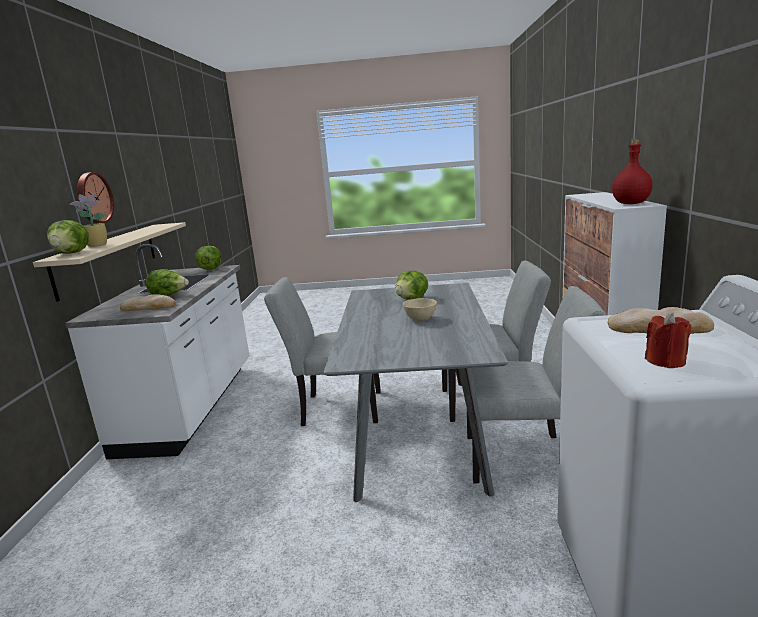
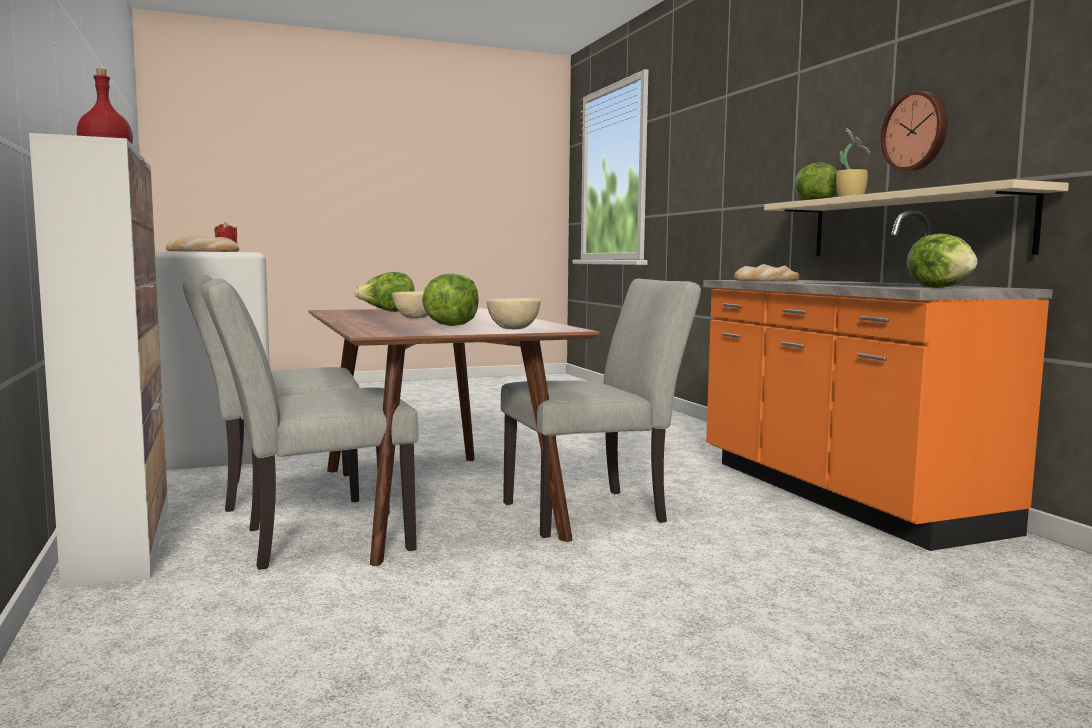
camera: 155 degrees right, 10 degrees down
(169, 296) = (795, 281): lettuce -> lettuce (387, 311)
(192, 406) = (840, 495): white counter -> orange counter
(387, 292) = (513, 329): none -> beige bowl
(417, 431) = (435, 501): grey dining table -> brown dining table

